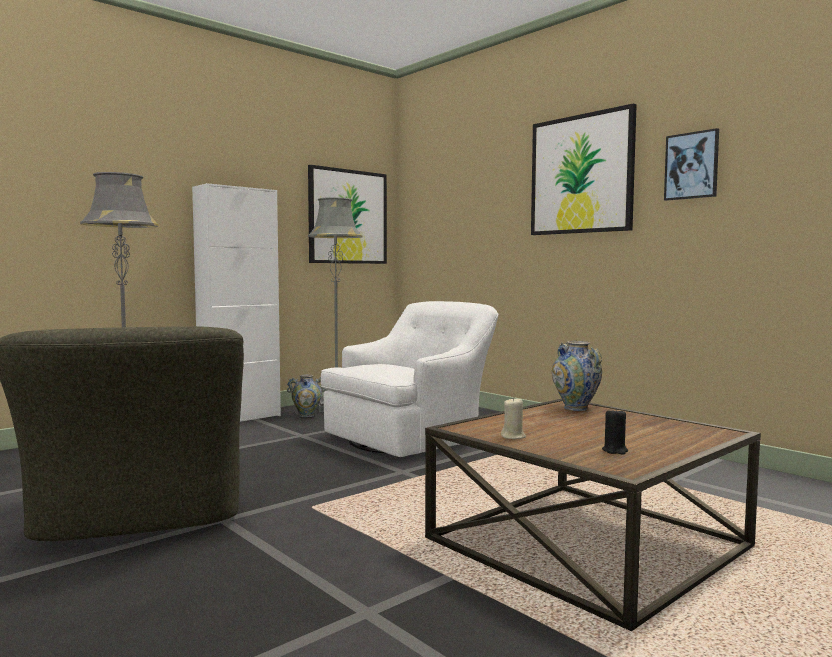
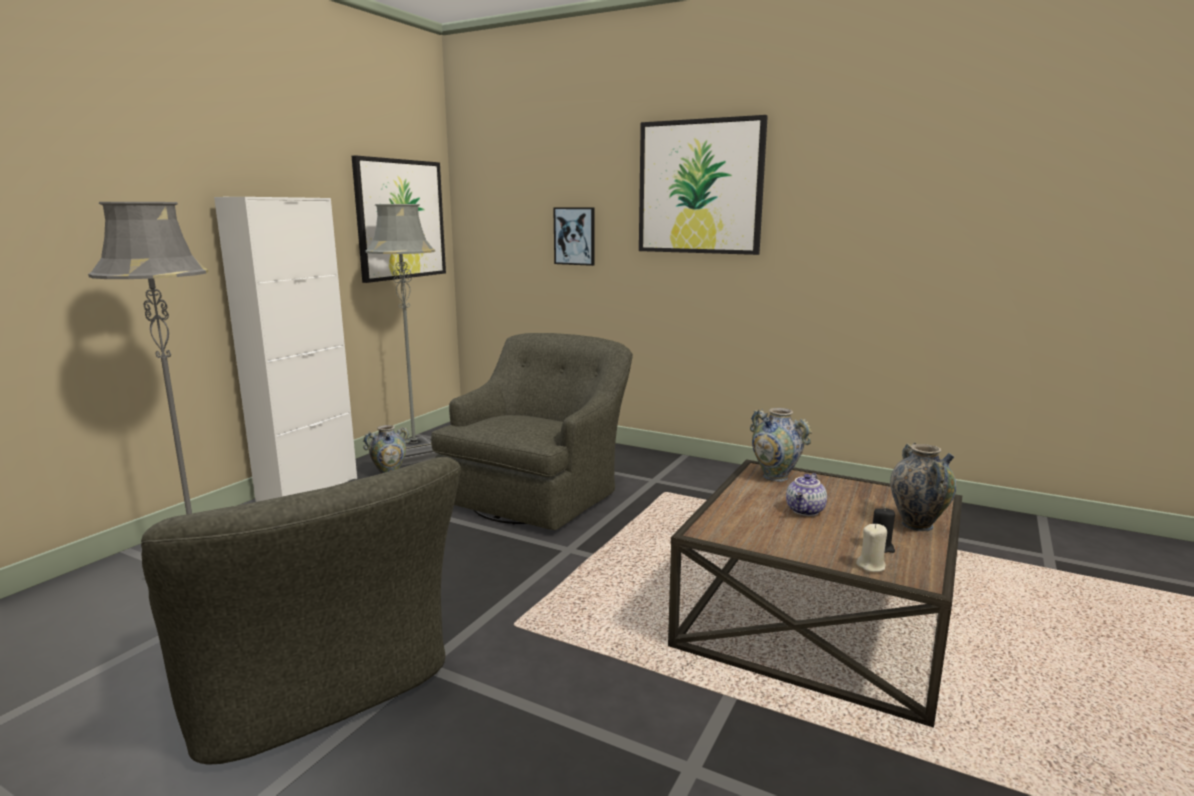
camera: 20 degrees left, 10 degrees up
(412, 437) = (538, 493): white armchair -> green armchair
(513, 436) = (770, 539): beige candle -> beige candle (871, 566)
(573, 427) = (806, 511): none -> teapot
(677, 443) = (917, 525): none -> vase
(691, 166) = (827, 191): picture -> picture (575, 236)

